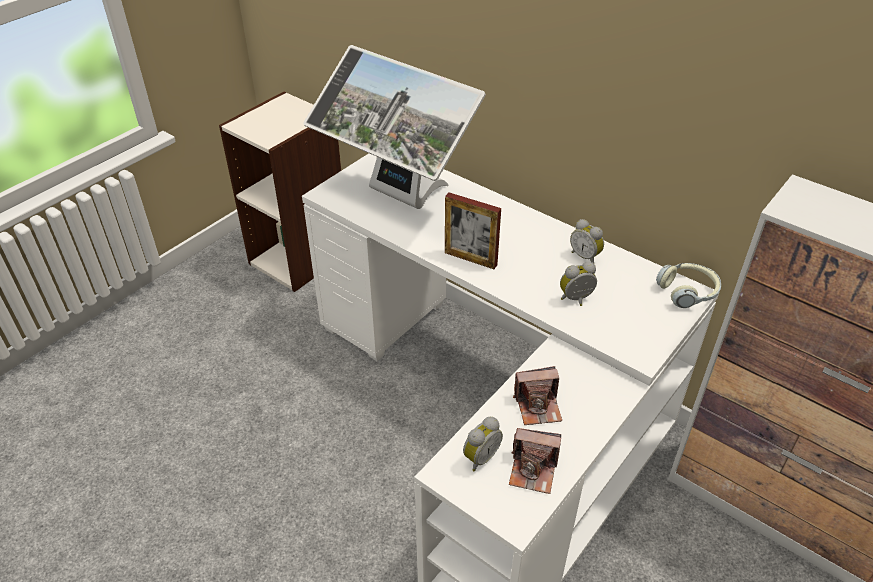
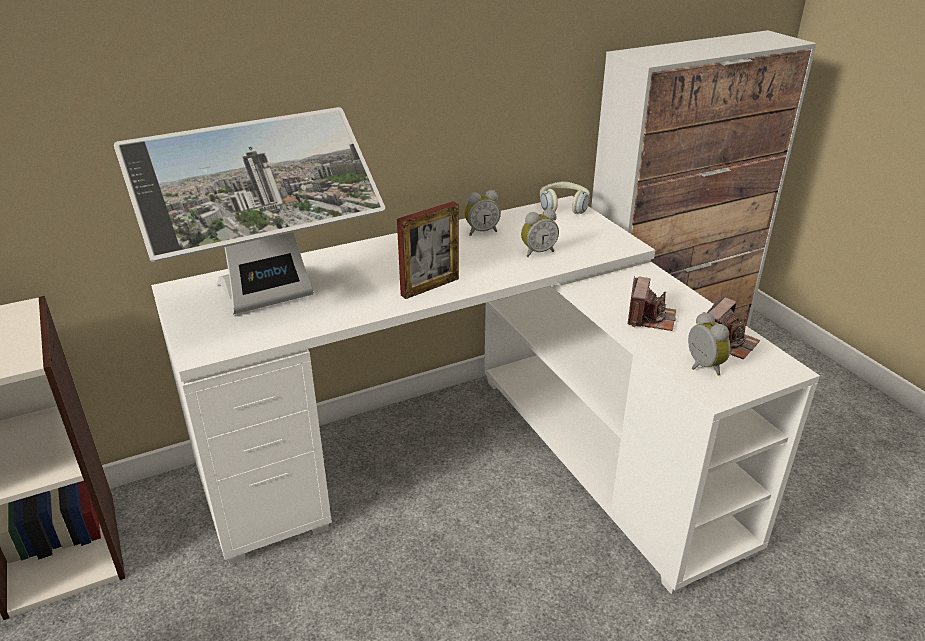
camera: 65 degrees left, 10 degrees down
(576, 300) = (537, 252): alarm clock -> alarm clock turned 120 degrees counterclockwise

